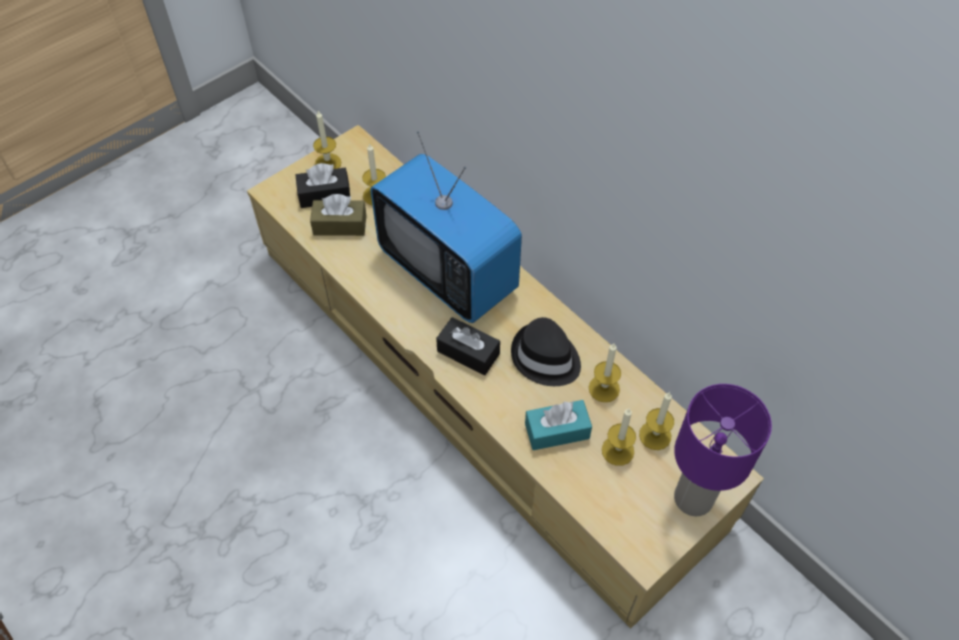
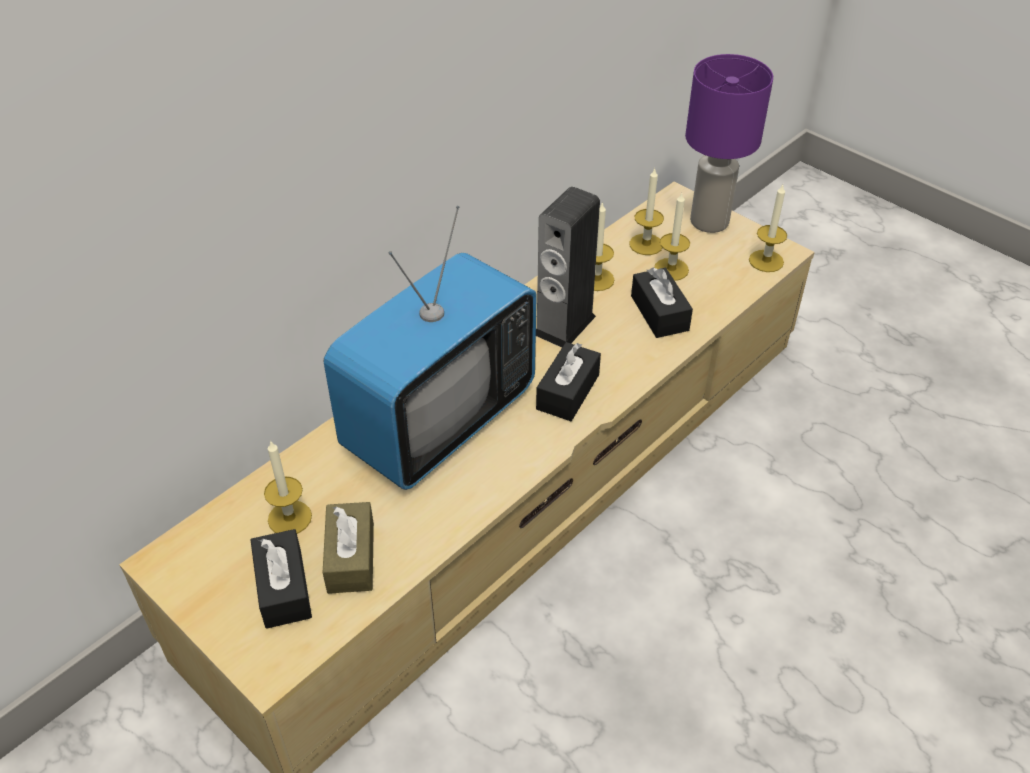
camera: 95 degrees left, 10 degrees down
(328, 163) = (209, 594): candle -> candle (766, 261)
(545, 358) = (564, 325): black hat -> speaker
(557, 431) = (659, 313): turquoise tissue box -> black tissue box

